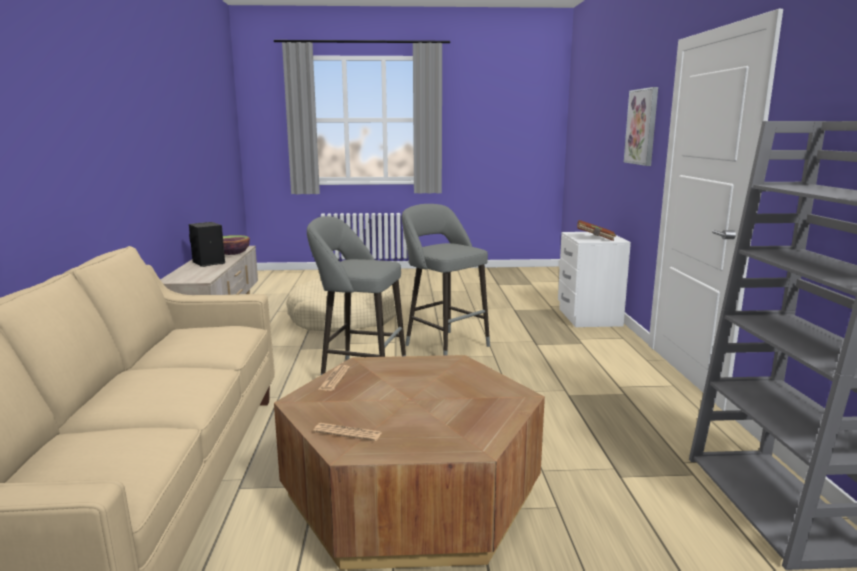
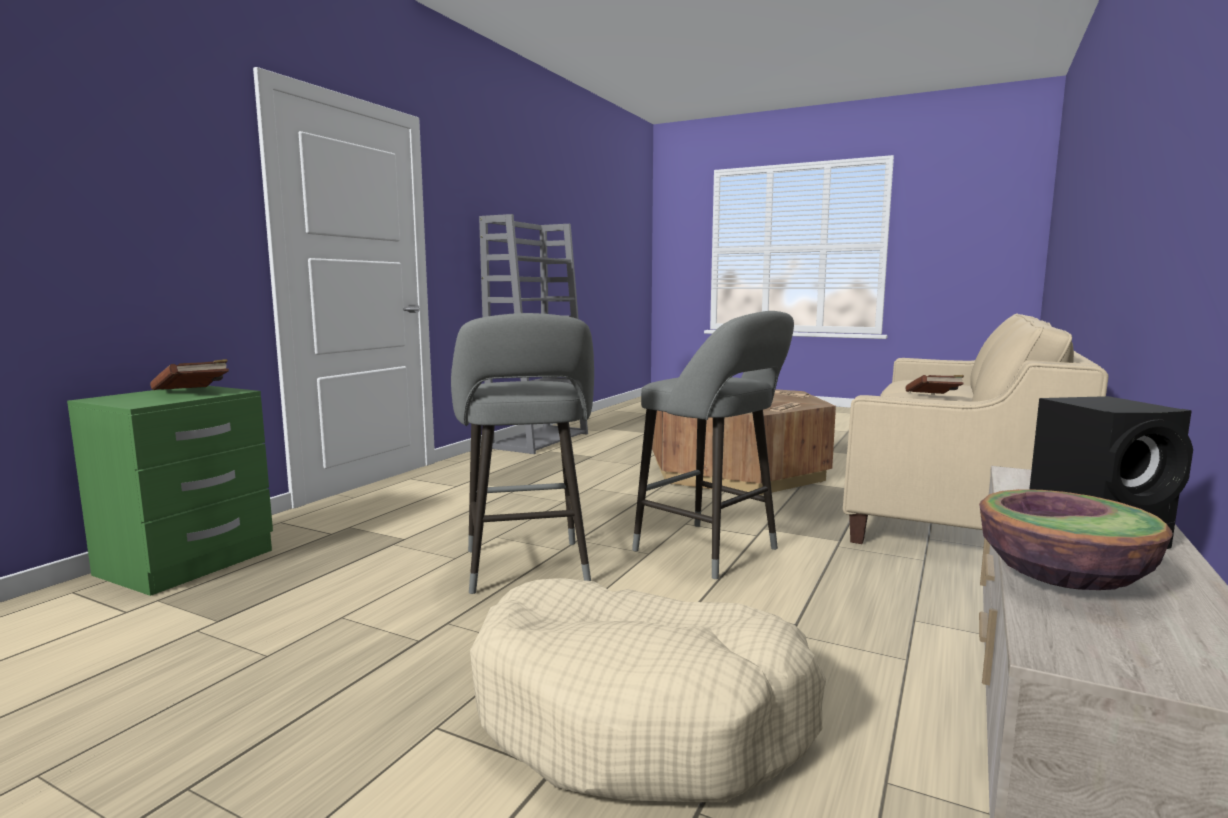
camera: 150 degrees left, 5 degrees down
(151, 382) = (934, 397): none -> brown book
(588, 317) = (188, 563): white nightstand -> green nightstand
(642, 127) = (160, 176): picture -> none

